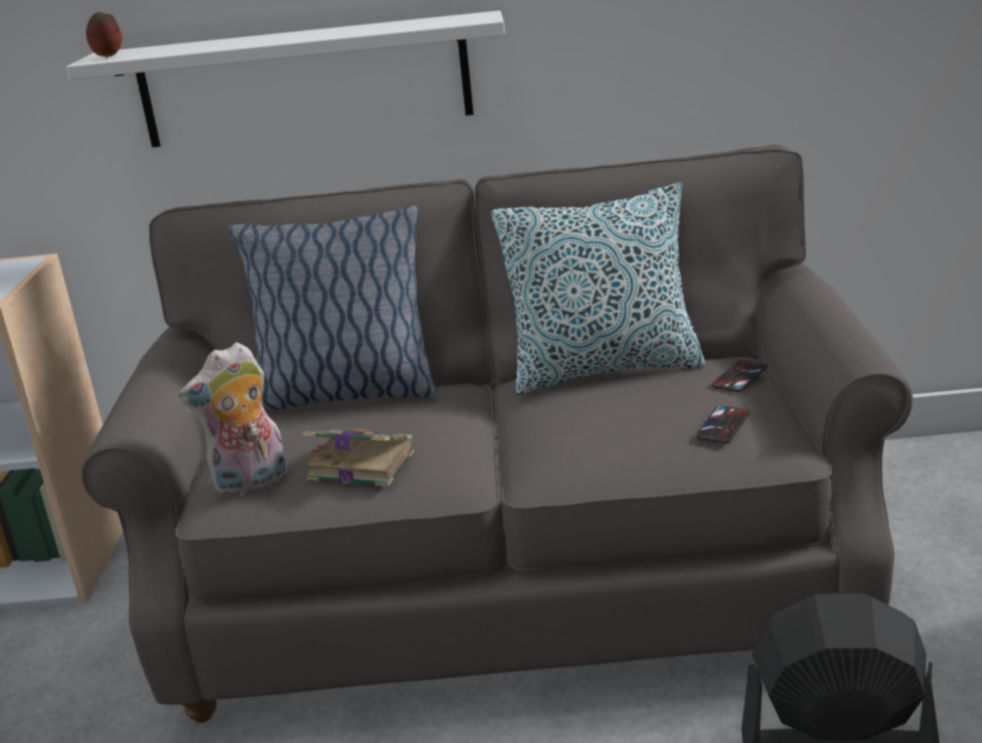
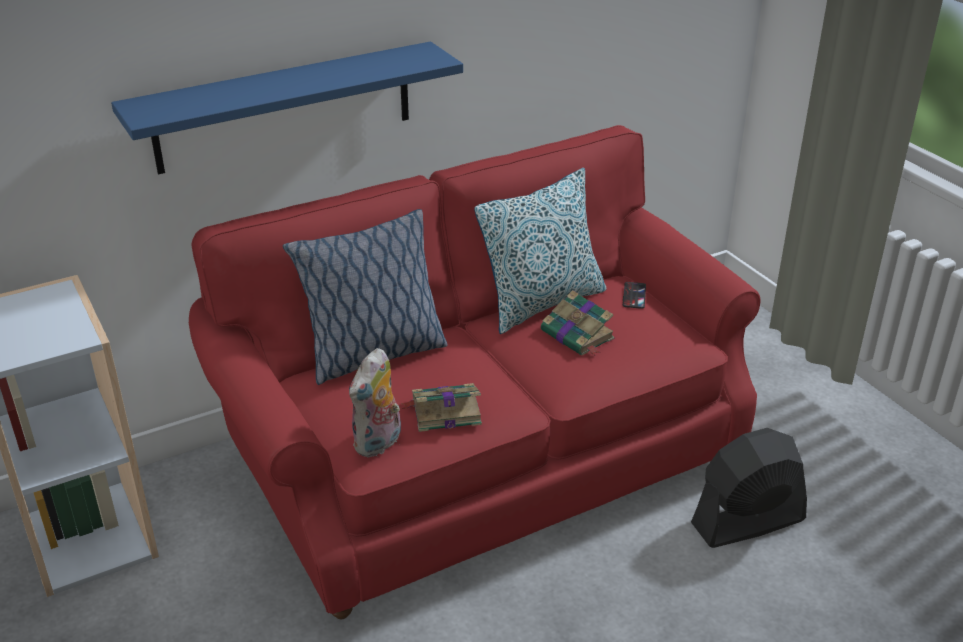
camera: 30 degrees left, 10 degrees up
(109, 57) = (154, 114): apple -> none
(304, 81) = (284, 107): white shelf -> blue shelf
(512, 578) = (480, 457): grey sofa -> red sofa
(615, 410) = (578, 336): none -> book
(723, 425) = (653, 336): phone -> none

